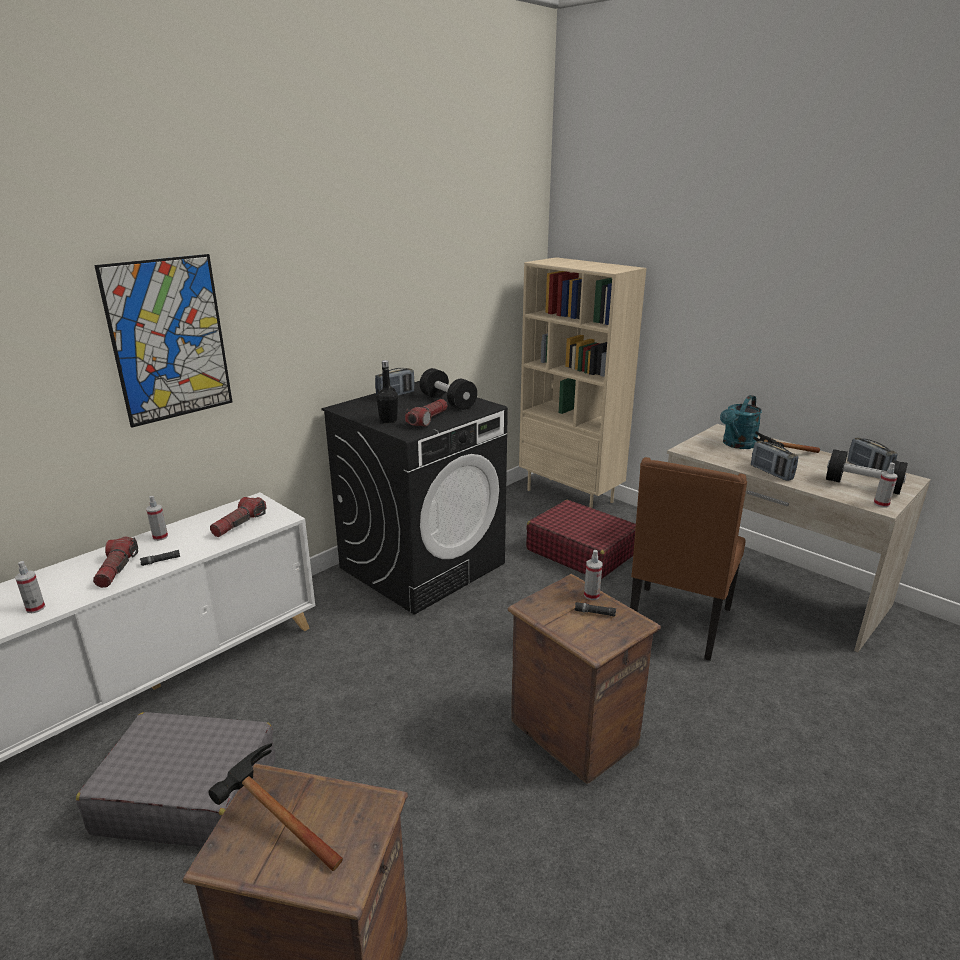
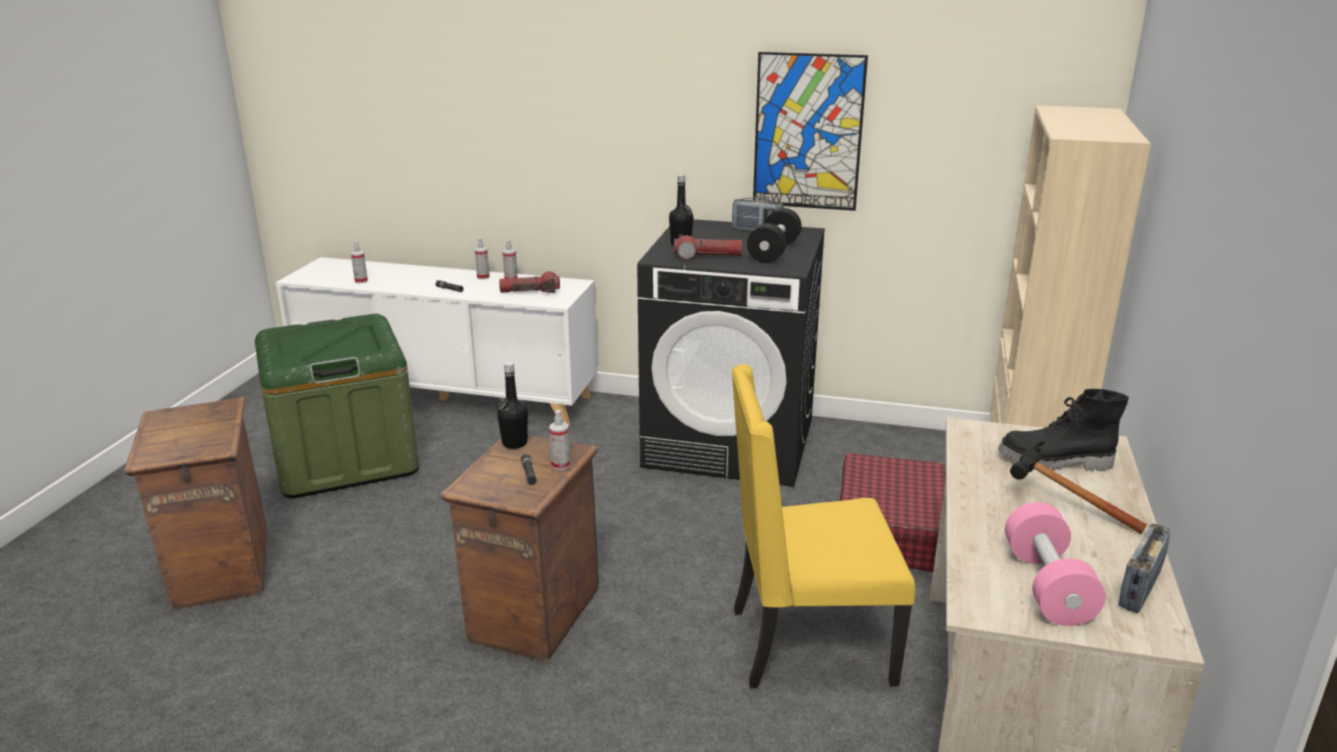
camera: 60 degrees right, 0 degrees up
(116, 569) = (426, 282): flashlight -> none
(169, 340) = (530, 106): picture -> picture (808, 132)
(187, 795) = (345, 458): grey suitcase -> green storage box
(272, 822) = (191, 420): hammer -> none
(536, 607) = (514, 443): none -> black bottle
(677, 624) = (807, 645): brown chair -> yellow chair
(737, 445) = (1055, 462): turquoise watering can -> black boot
(771, 473) = (979, 501): radio -> none
(862, 486) = (1047, 586): black dumbbell -> pink dumbbell
(881, 504) = (989, 608): spray bottle -> spray bottle (511, 279)

